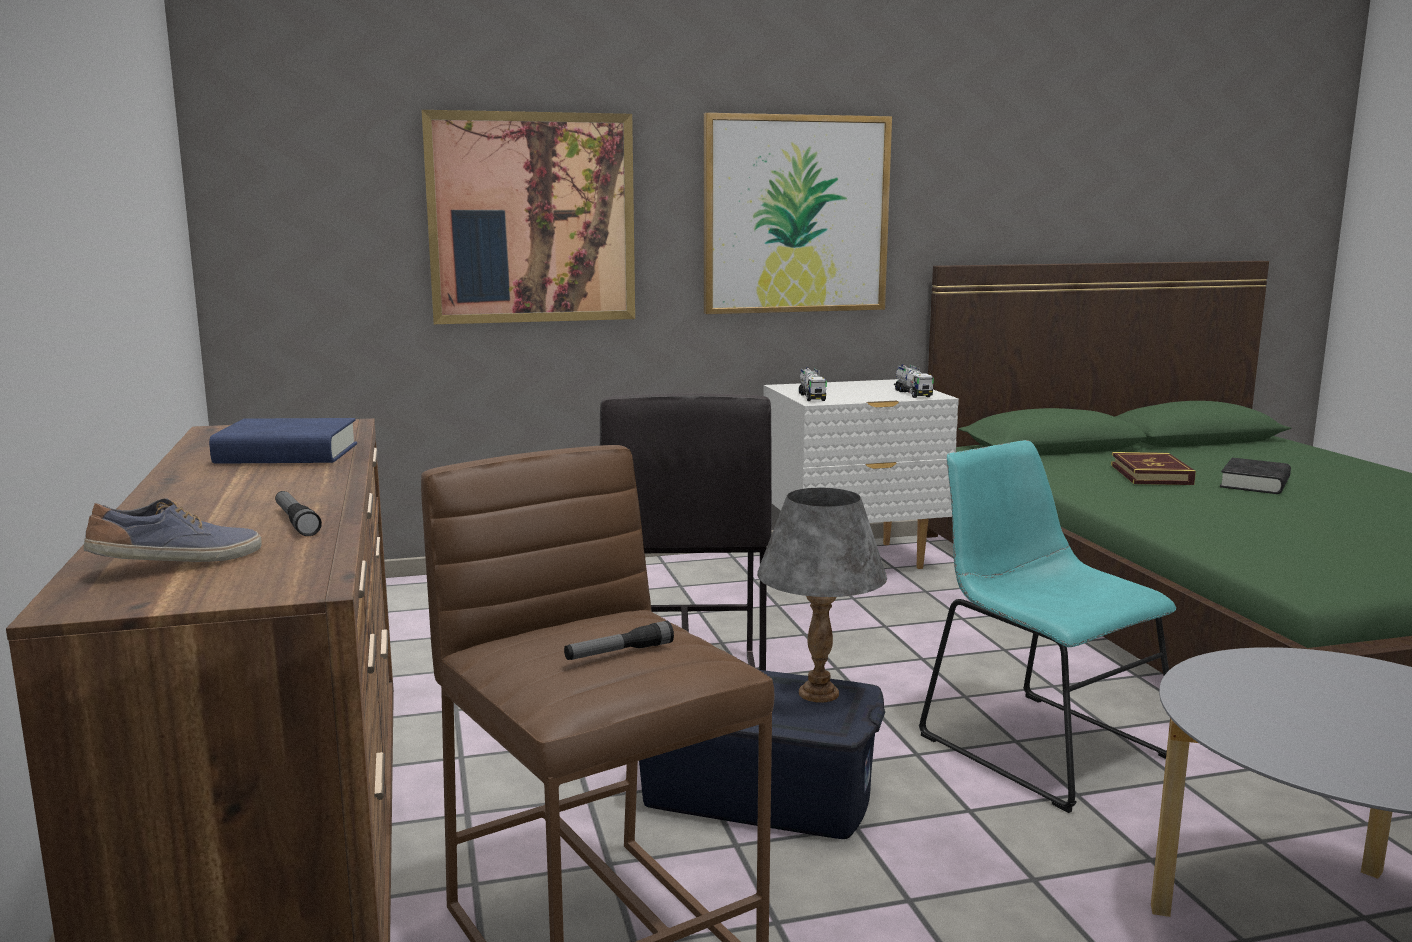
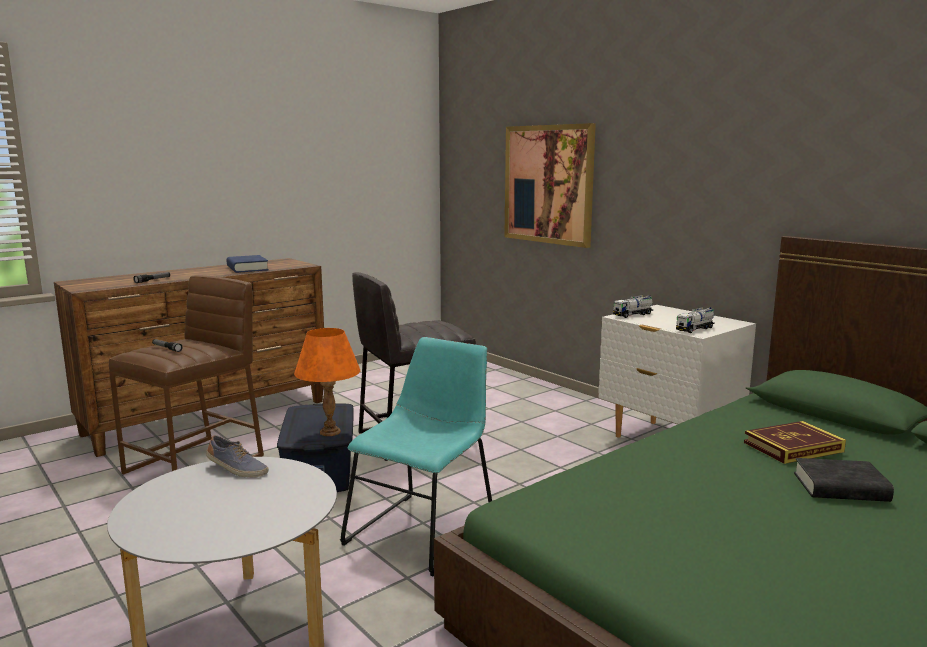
camera: 65 degrees right, 0 degrees up
(180, 563) = (107, 280): shoe -> shoe (236, 469)
(796, 215) = (686, 189): picture -> none
(817, 693) = (330, 432): grey table lamp -> orange table lamp

